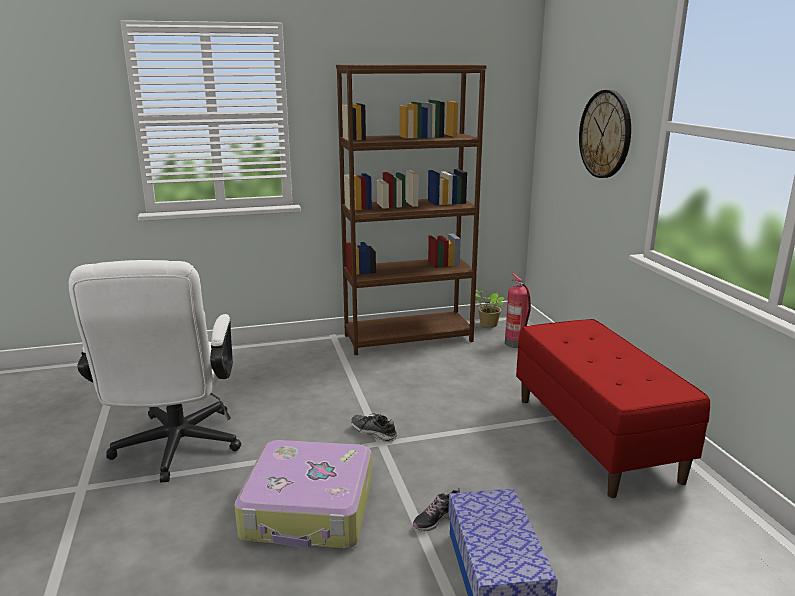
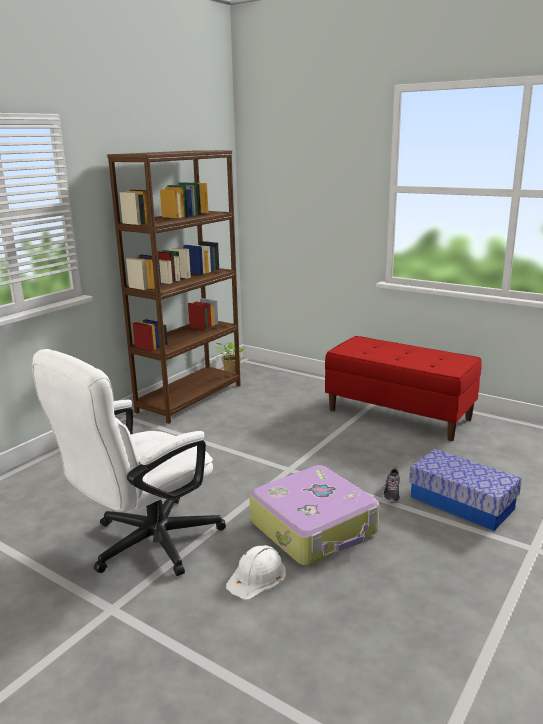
camera: 40 degrees left, 0 degrees up
(175, 450) = (144, 545): white office chair -> white office chair turned 90 degrees clockwise
(197, 525) = (257, 577): none -> white hard hat
(374, 432) = (273, 465): shoe -> none
(516, 344) = (270, 377): fire extinguisher -> none
(605, 134) = (329, 199): wall clock -> none

